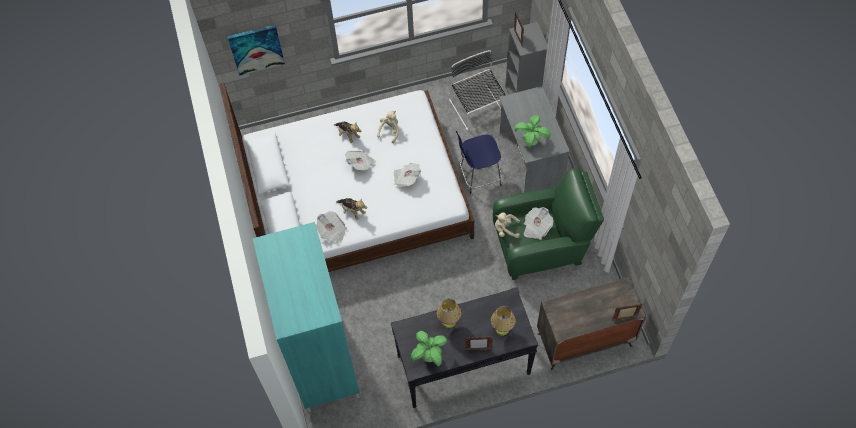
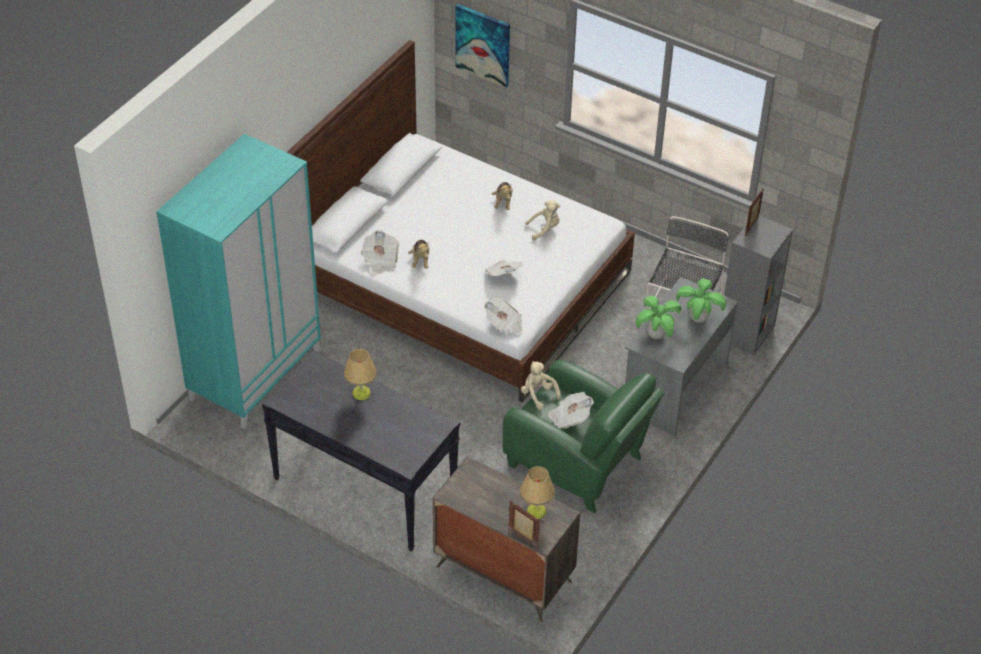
camera: 45 degrees right, 15 degrees down
(361, 164) = (480, 232): newspaper -> newspaper (504, 324)
(429, 356) = (306, 402): potted plant -> potted plant (698, 319)
(478, 349) = (354, 435): picture frame -> none
(479, 177) = (600, 359): blue stool -> none
(502, 329) = (397, 440): table lamp -> table lamp (536, 511)

